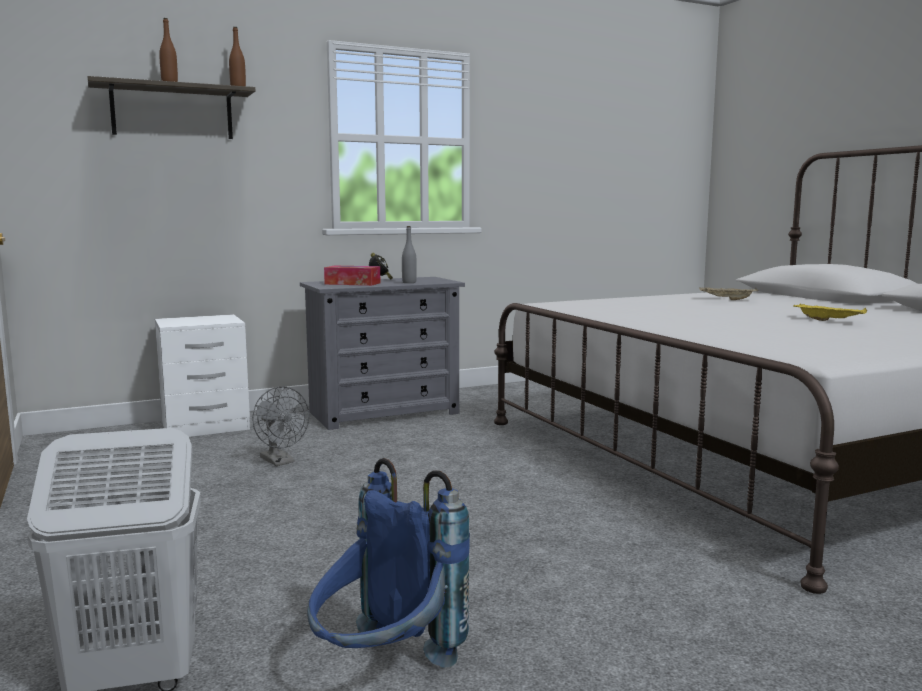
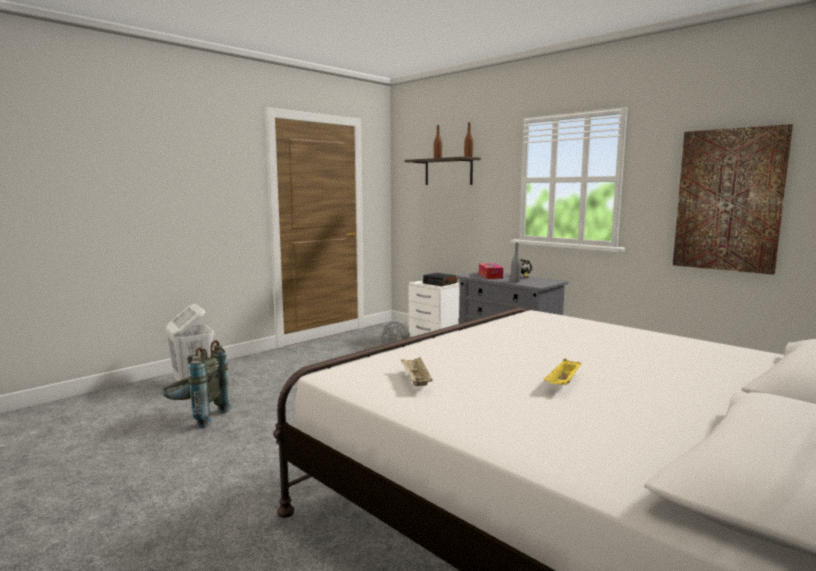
camera: 70 degrees right, 0 degrees up
(210, 319) = (440, 283): none -> alarm clock
(384, 671) = (196, 418): blue backpack -> grey backpack
(568, 170) = (728, 200): none -> picture
(727, 299) = (673, 353): beige tray -> beige tray (415, 381)

